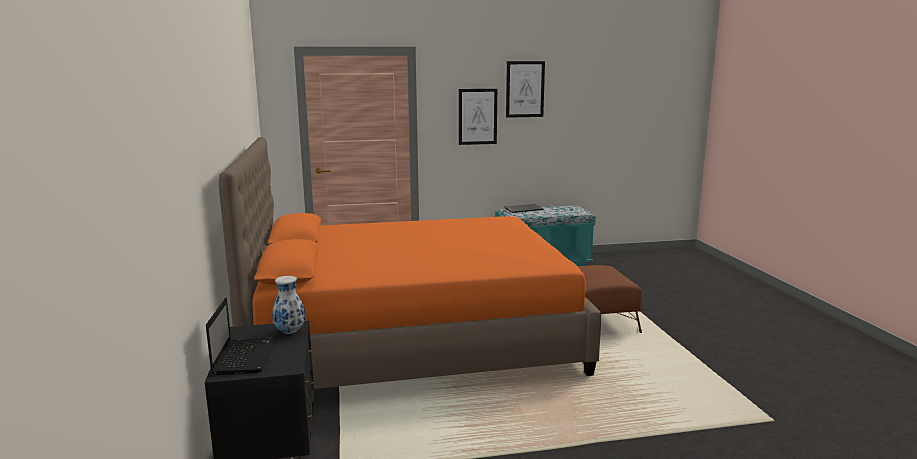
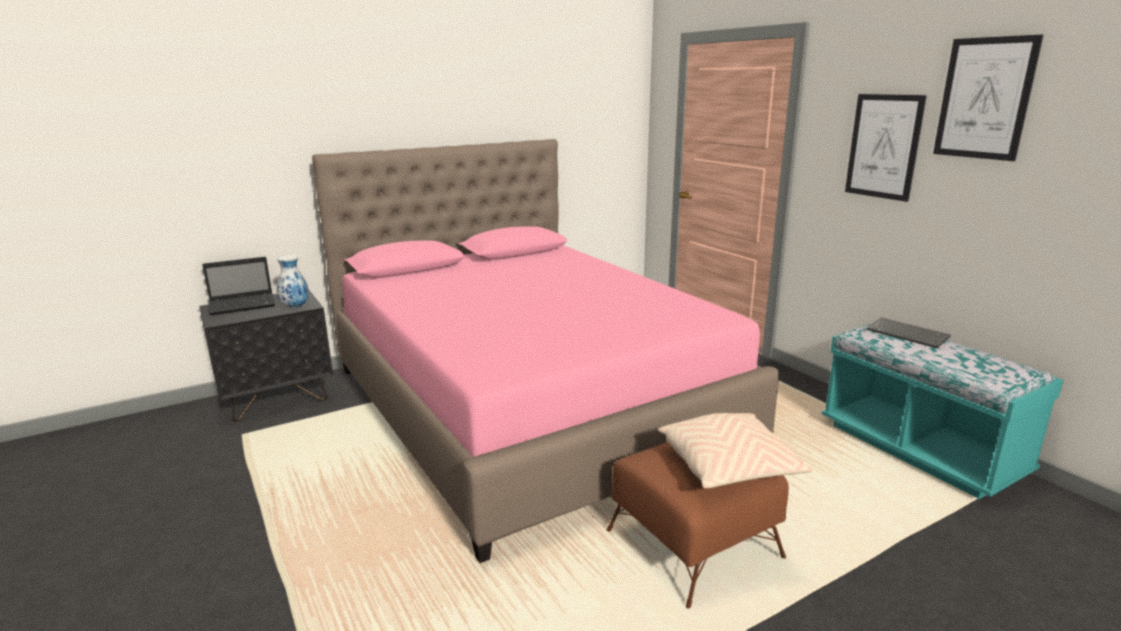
camera: 70 degrees right, 5 degrees up
(412, 337) = (529, 405): orange bed -> pink bed
(607, 270) = (729, 467): none -> beige pillow

